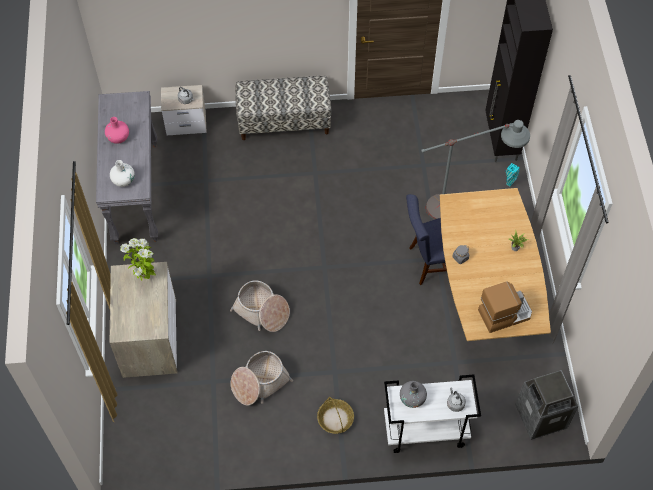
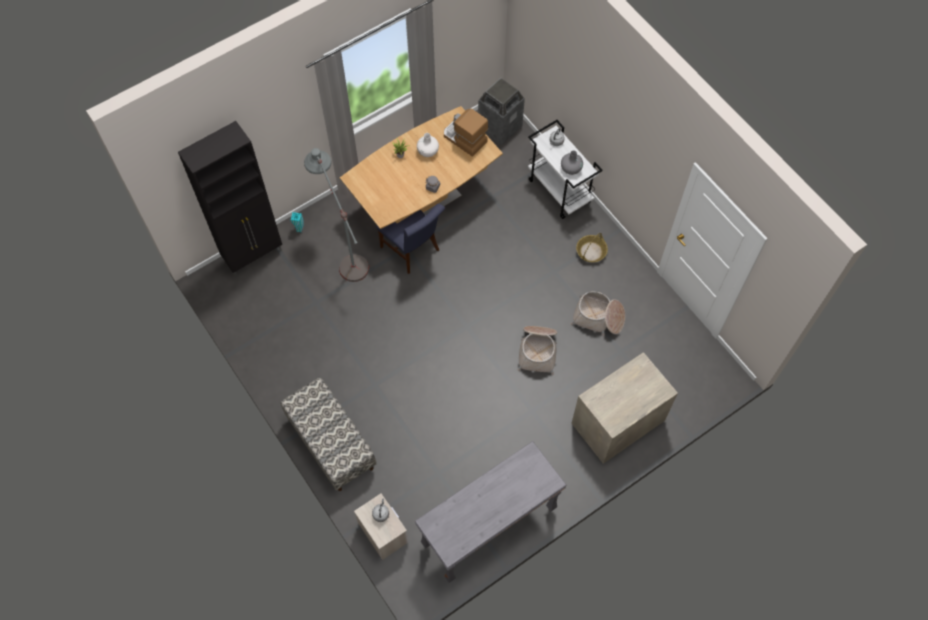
camera: 120 degrees left, 5 degrees up
(118, 138) = (486, 512): pink vase -> none
(123, 180) = (529, 475): white vase -> white vase (428, 151)
(145, 277) = (604, 403): potted plant -> none

